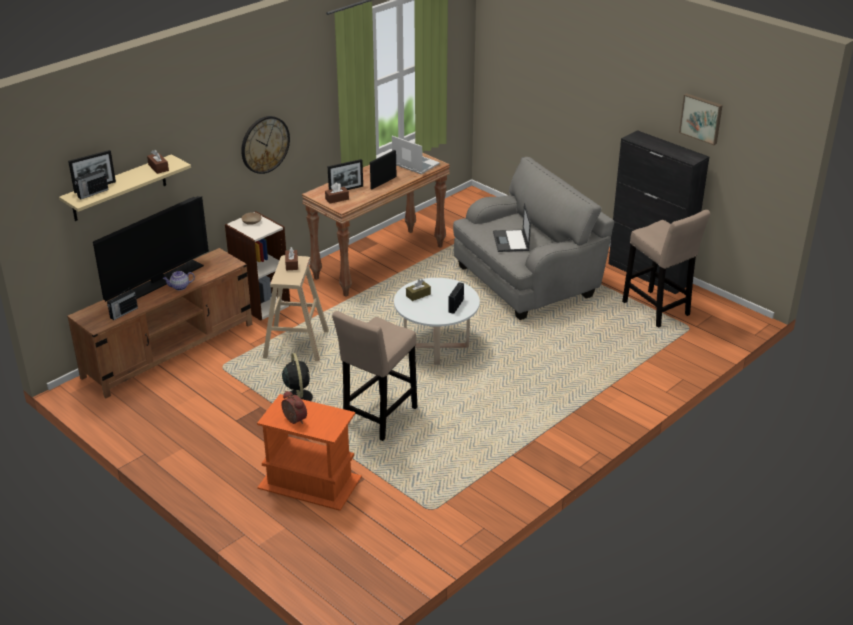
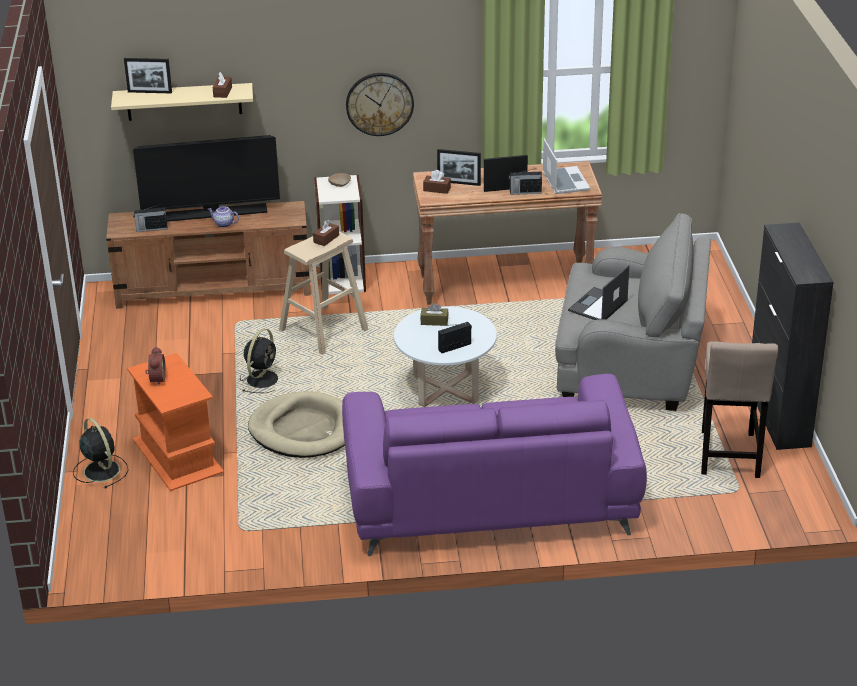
camera: 40 degrees right, 0 degrees up
(92, 193) = (139, 97): radio -> radio (525, 192)
(263, 524) = (101, 470): none -> black fan
(378, 418) = (304, 430): beige stool -> beige dog bed
(561, 403) = (489, 498): none -> purple sofa
(701, 118) = (836, 228): picture -> none

